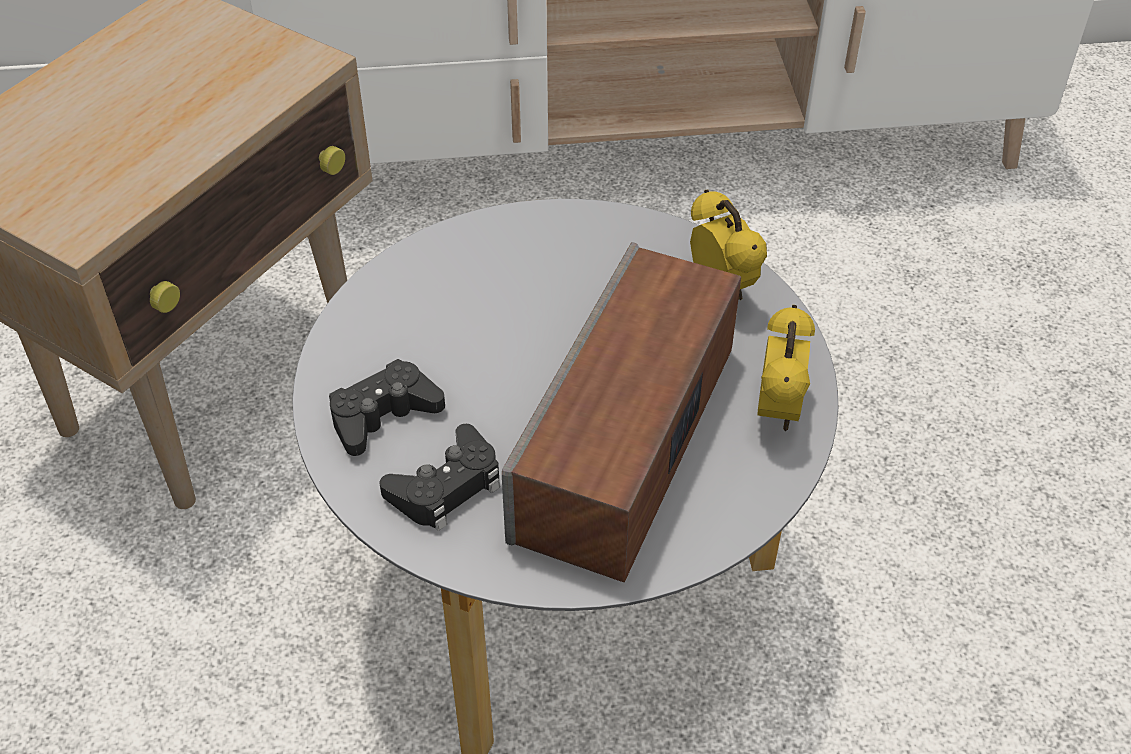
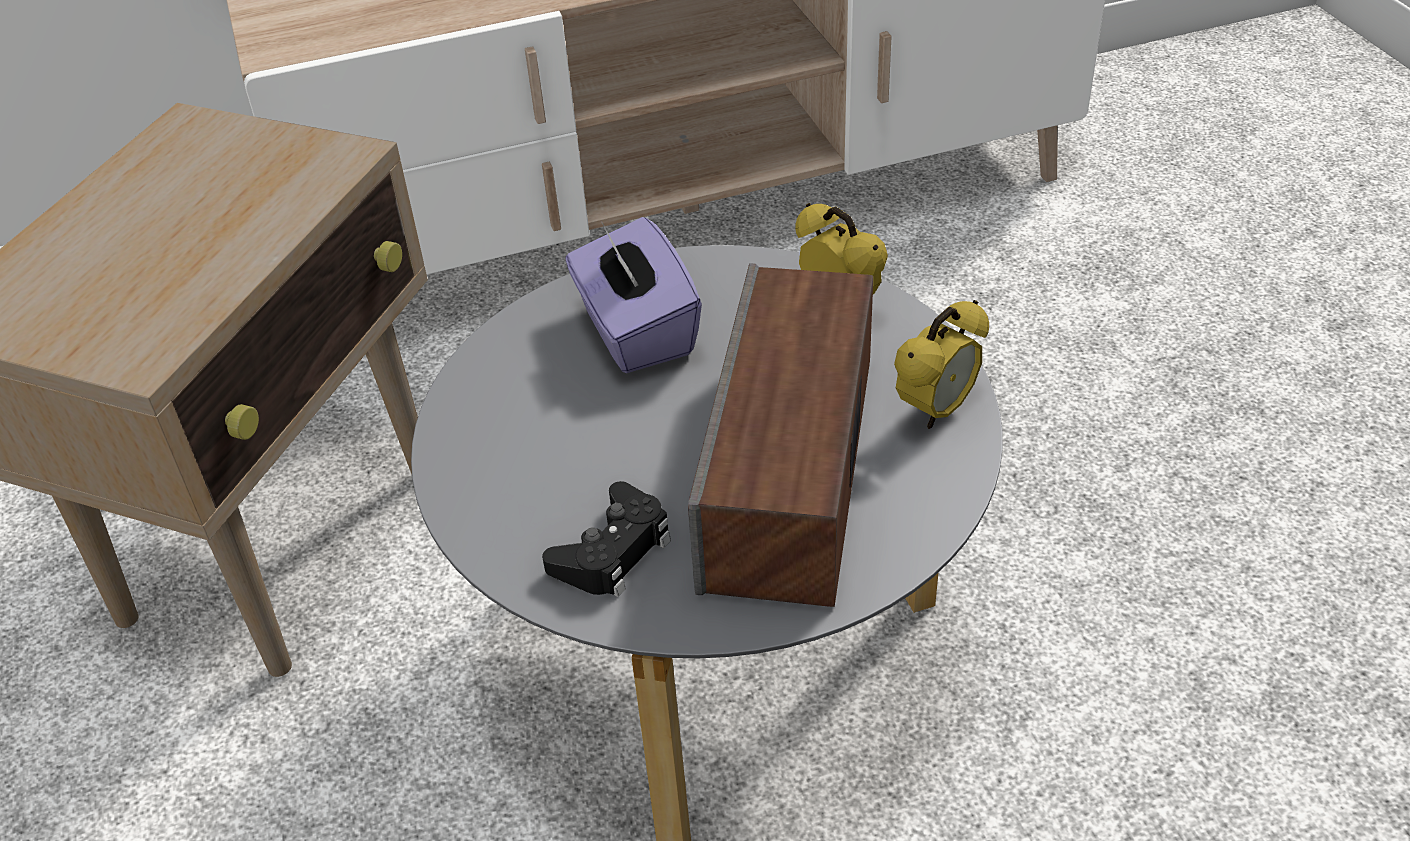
camera: 10 degrees left, 5 degrees down
(383, 415) = (522, 494): black game controller -> none
(529, 277) = (635, 331): none -> purple tissue box
(778, 411) = (936, 411): alarm clock -> alarm clock turned 45 degrees clockwise

